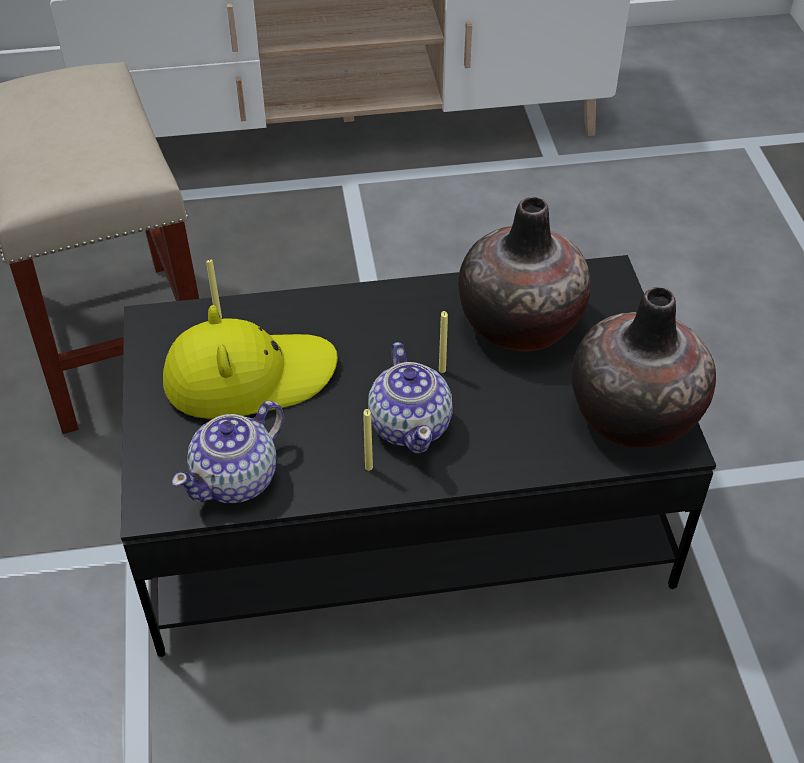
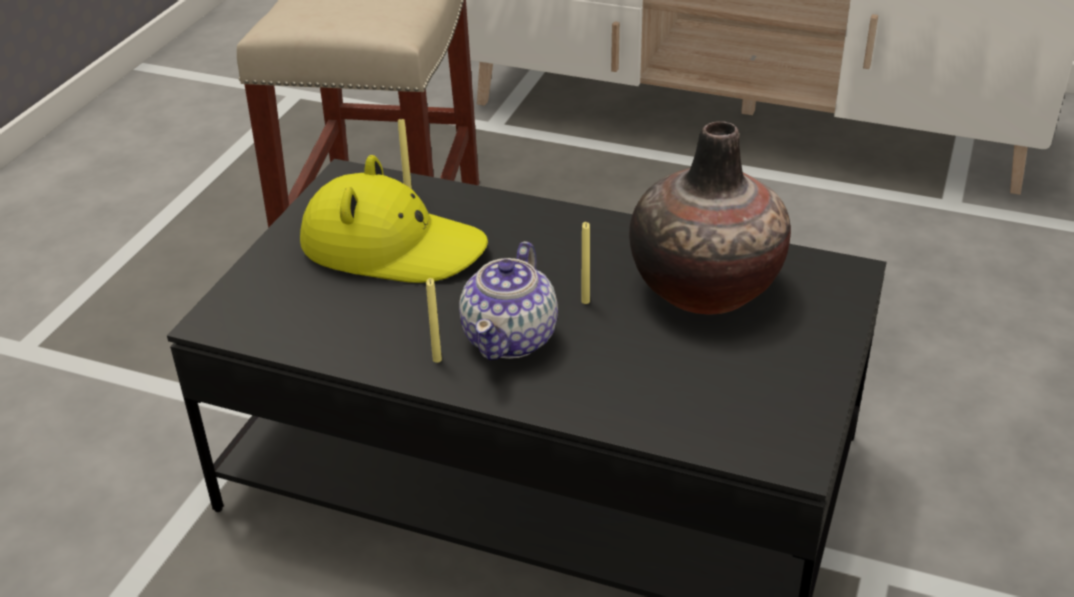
camera: 30 degrees right, 10 degrees down
(237, 479) = (306, 325): teapot -> none
(634, 415) = (765, 412): vase -> none

